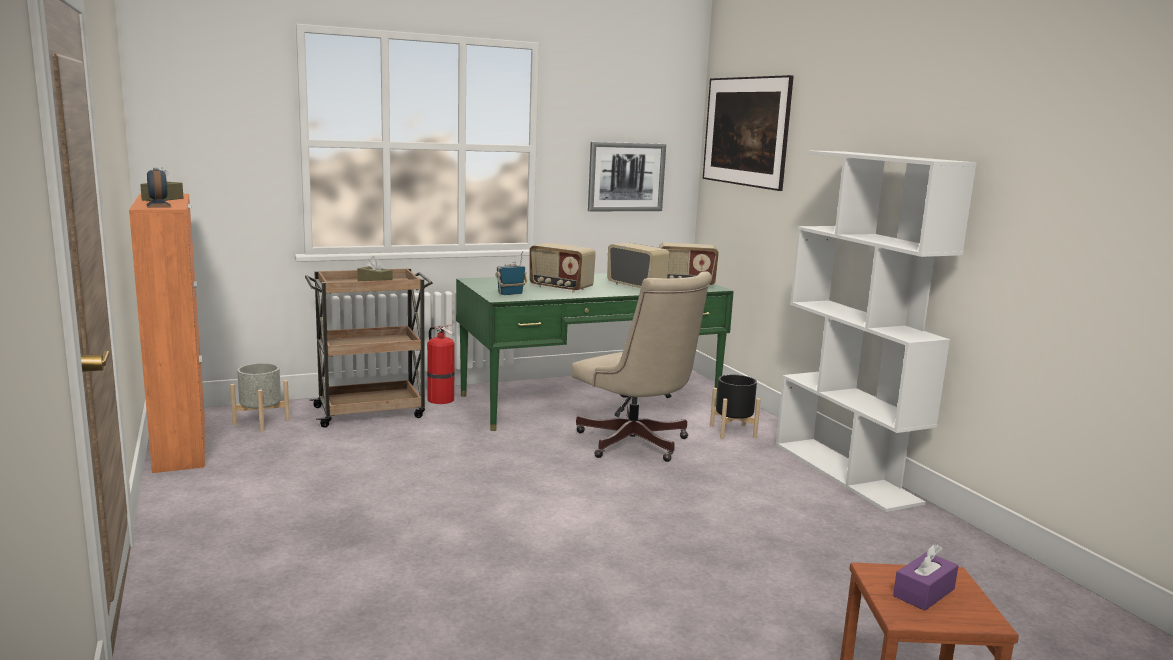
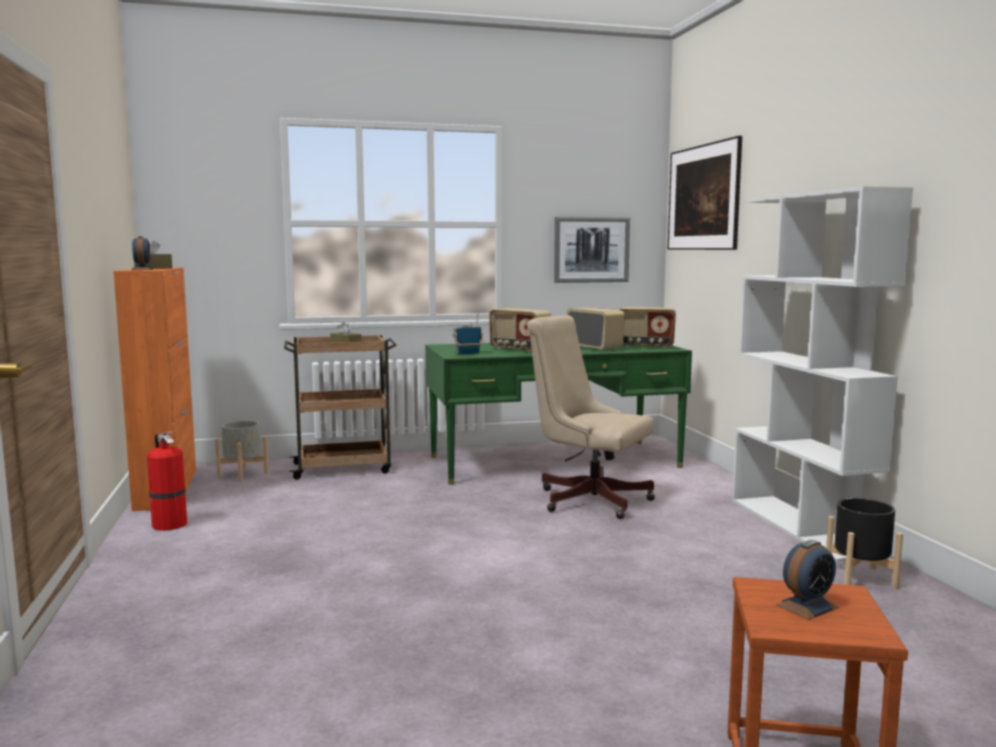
camera: 10 degrees right, 5 degrees down
(439, 399) = (410, 459): fire extinguisher -> fire extinguisher (168, 524)
(636, 445) = (587, 498): beige office chair -> beige office chair turned 150 degrees clockwise
(732, 431) = (690, 489): black planter -> black planter (860, 577)
(924, 592) = (807, 606): purple tissue box -> alarm clock

